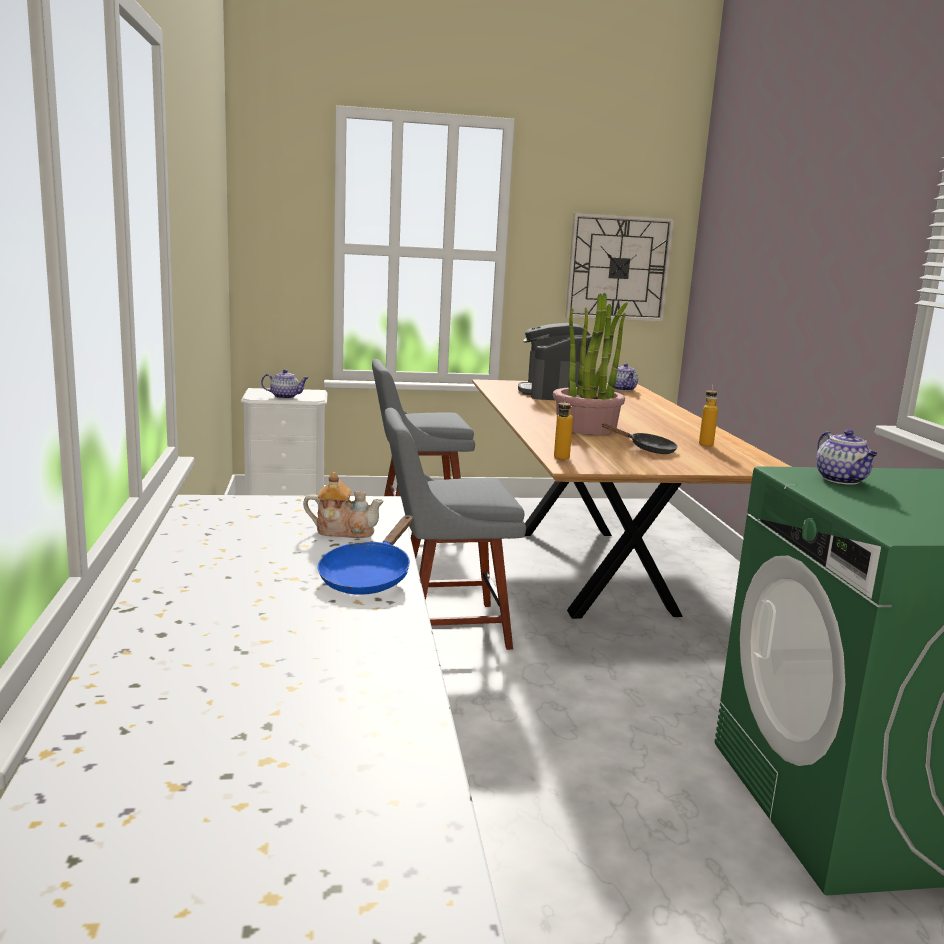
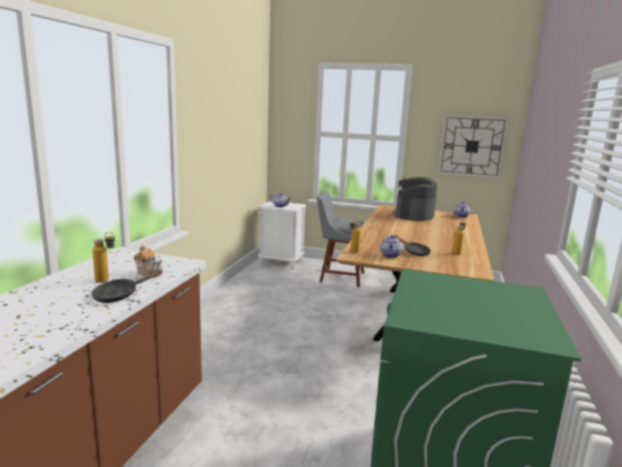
camera: 25 degrees right, 0 degrees up
(289, 556) = (107, 281): none -> bottle
(368, 577) = (120, 295): blue frying pan -> black frying pan
(444, 627) = (301, 332): grey chair -> none
(586, 428) = (398, 236): potted plant -> none
(842, 480) = (441, 284): teapot -> teapot (390, 255)

